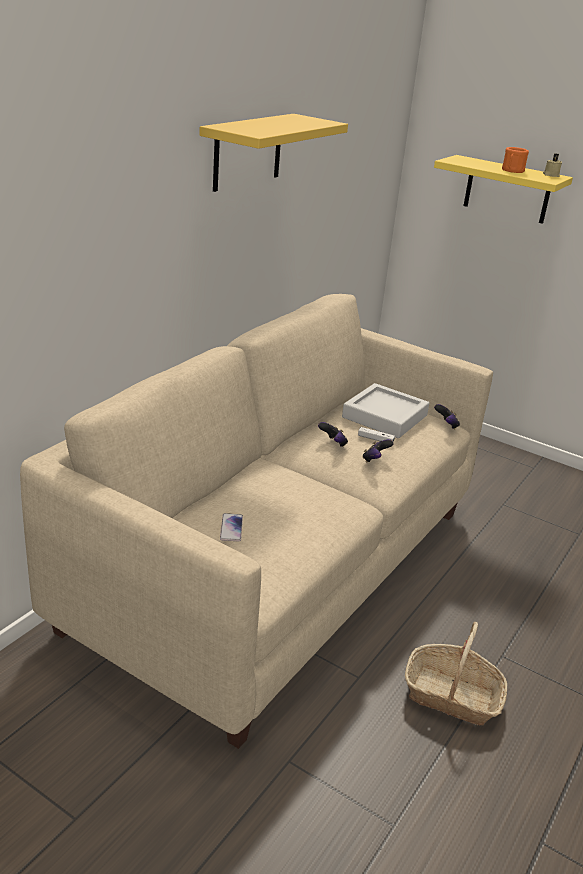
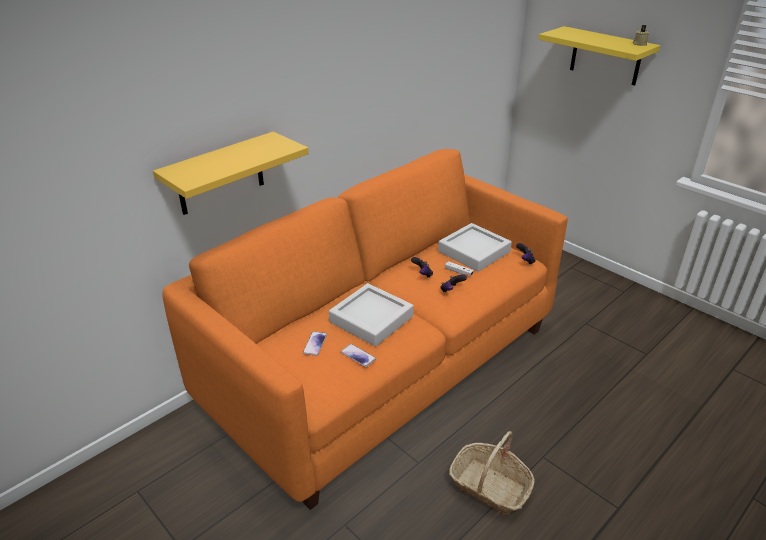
camera: 15 degrees right, 5 degrees up
(247, 152) = (356, 41): yellow shelf -> yellow shelf (220, 174)
(278, 566) = (383, 365): beige sofa -> orange sofa
(291, 496) = (371, 319): none -> grey tray
(291, 538) = (358, 356): none -> phone
(512, 171) = (604, 41): orange mug -> none

